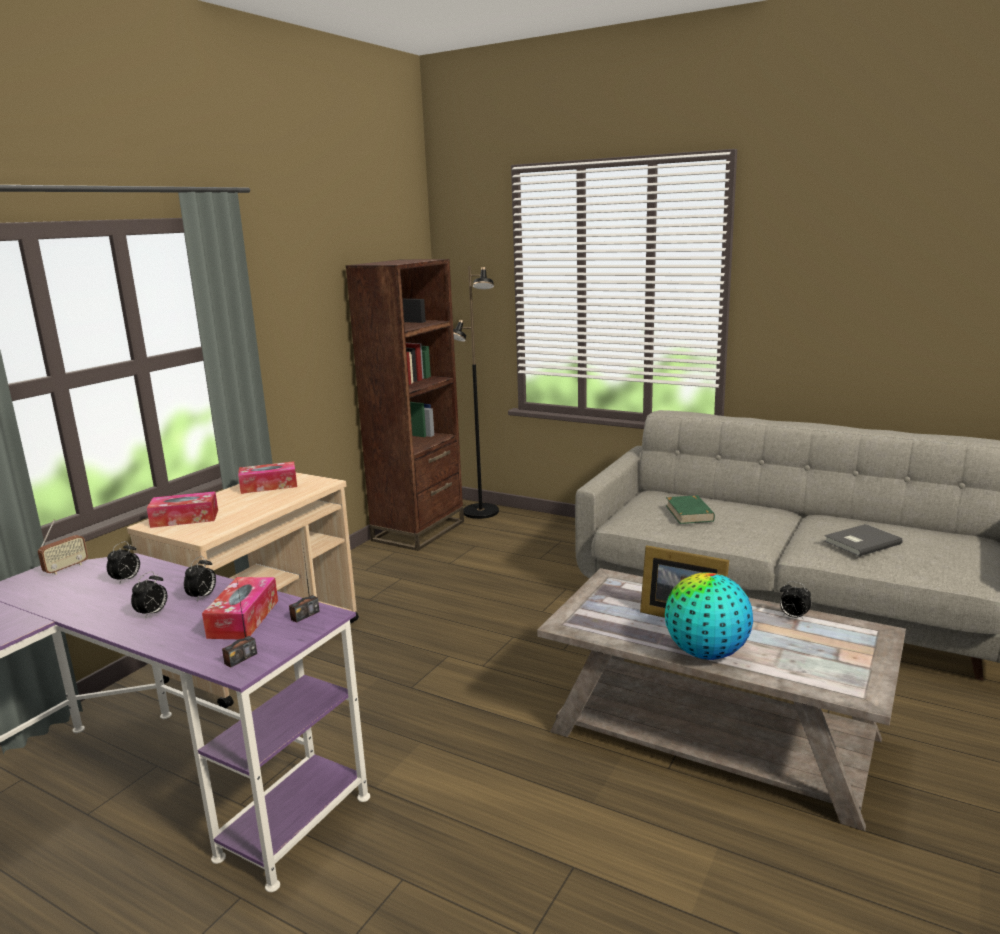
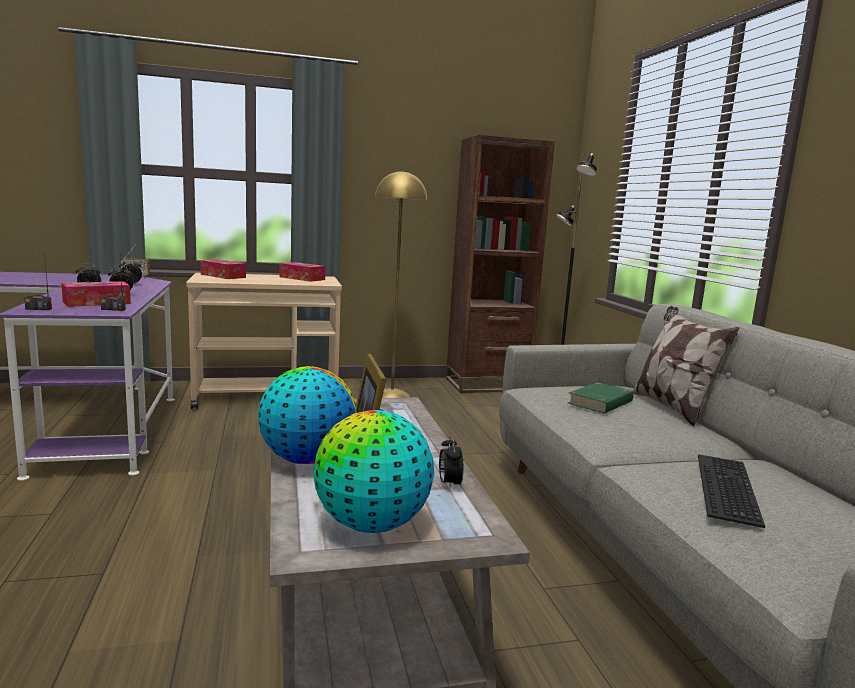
camera: 45 degrees right, 5 degrees down
(371, 583) = (391, 395): none -> yellow floor lamp
(715, 498) = (672, 408): none -> pillow
(840, 663) = (371, 525): none -> globe
(860, 542) = (723, 486): grey book -> keyboard

